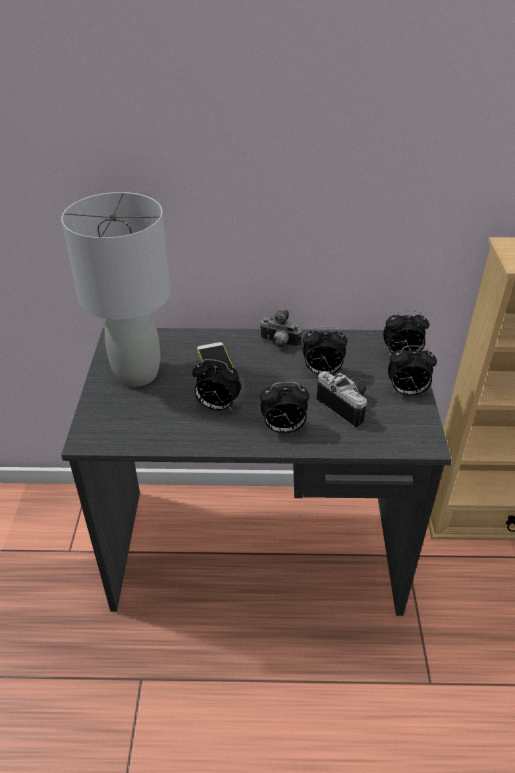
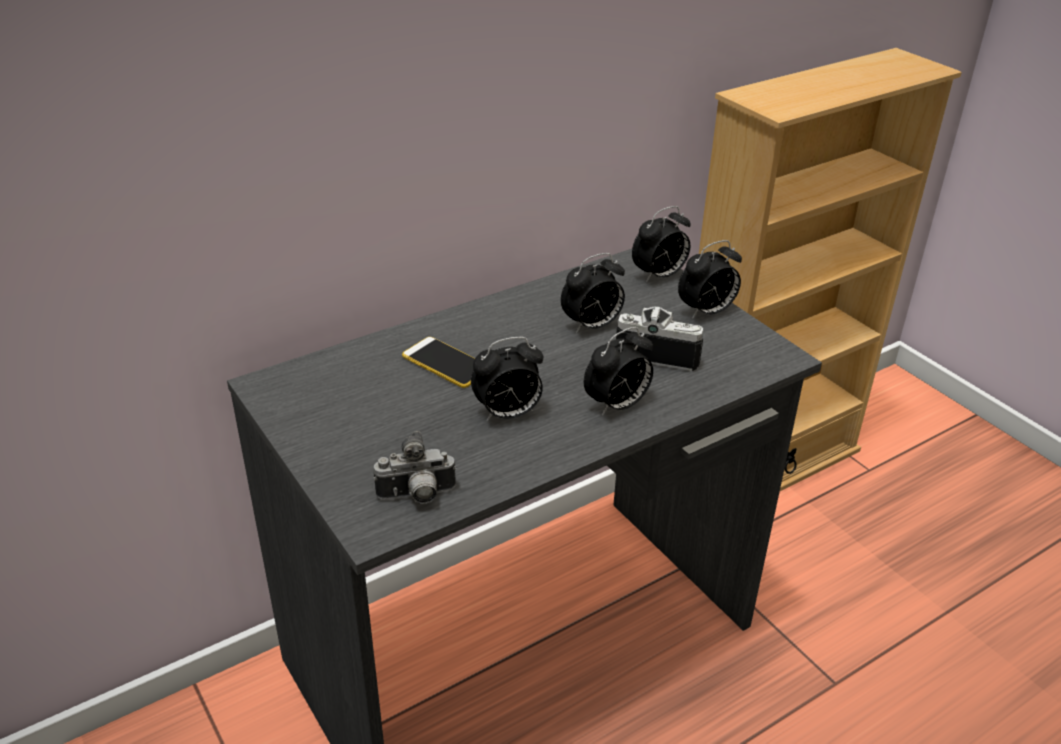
camera: 35 degrees left, 5 degrees down
(136, 374) = (351, 419): grey table lamp -> none
(279, 344) = (504, 314): camera -> camera (417, 497)

